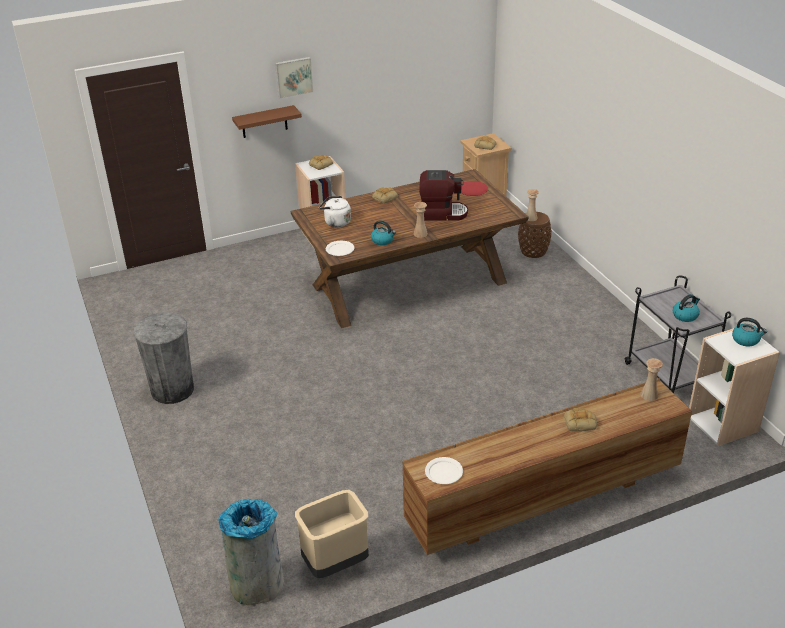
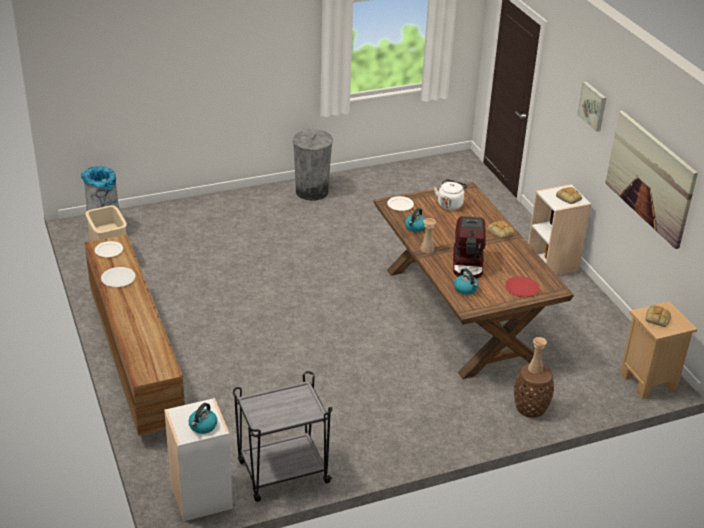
camera: 90 degrees right, 0 degrees up
(264, 122) = (568, 127): brown shelf -> none
(390, 78) = (650, 178): none -> picture
(502, 453) = (118, 278): none -> white plate
(580, 422) = (139, 321): bread -> none
(649, 395) = (162, 365): beige vase -> none
(685, 315) = (271, 408): kettle -> kettle (466, 289)

